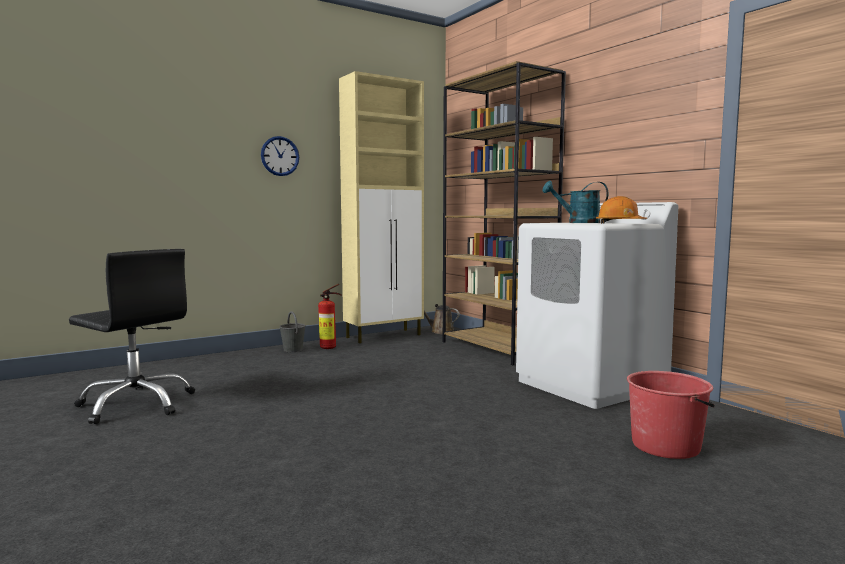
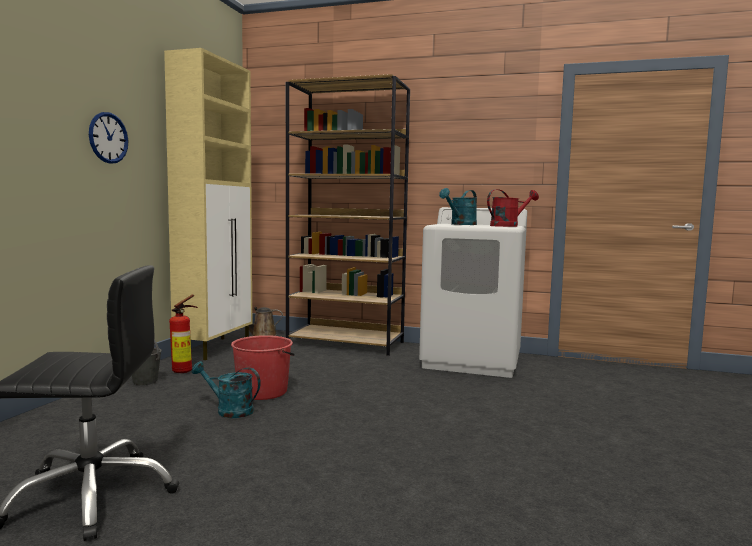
camera: 40 degrees left, 0 degrees up
(297, 378) = (229, 411): none -> turquoise watering can
(620, 223) = (508, 226): orange hard hat -> red watering can
(666, 446) = (596, 392): red bucket -> red bucket (263, 391)

